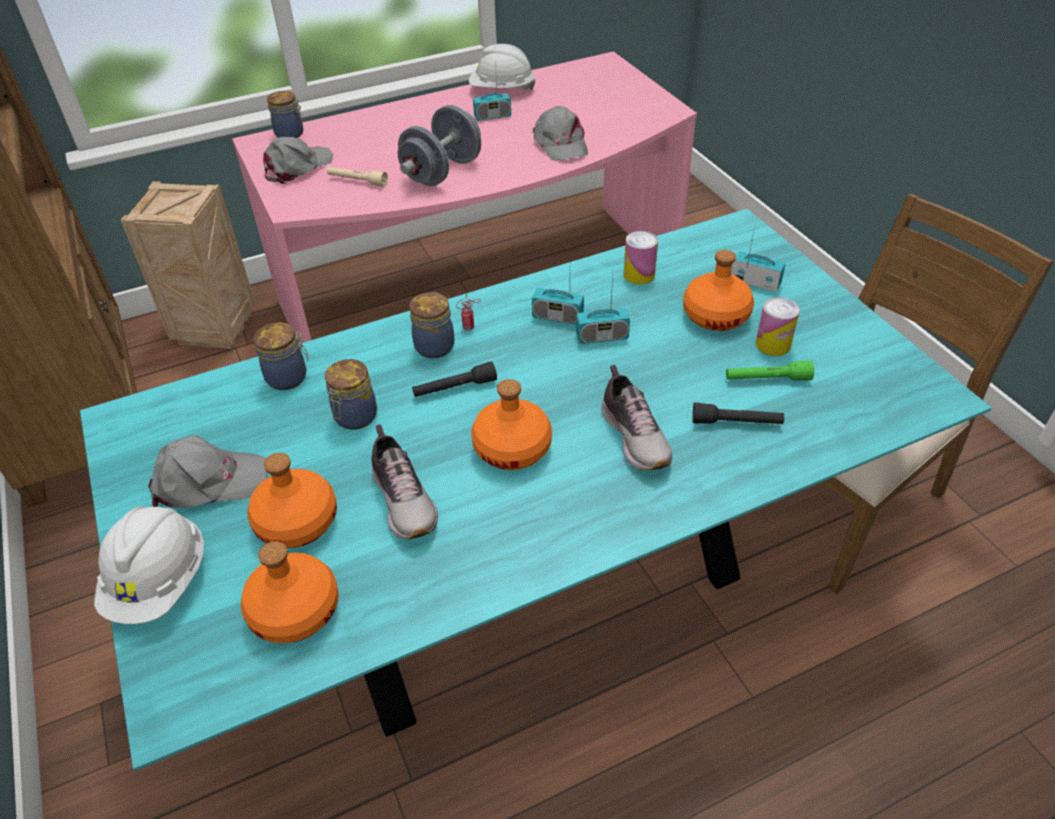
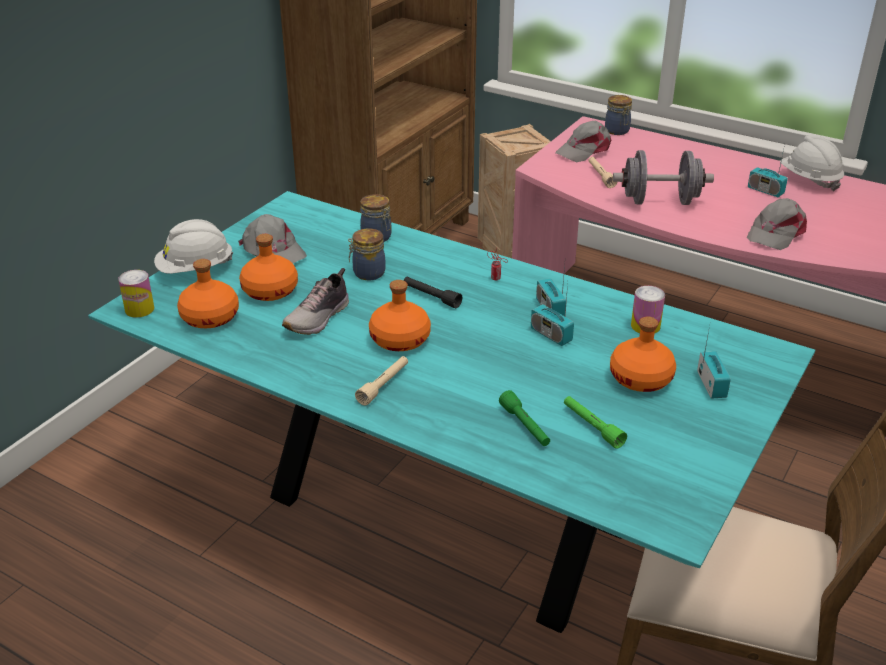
camera: 55 degrees right, 10 degrees down
(297, 167) = (584, 150): grey cap -> grey cap turned 135 degrees clockwise
(435, 345) = (463, 273): jar -> none
(587, 499) = (384, 385): none -> beige flashlight
(635, 436) = (462, 385): shoe -> none
(736, 423) = (525, 426): black flashlight -> green flashlight
(773, 344) = (639, 417): can -> can (139, 309)

